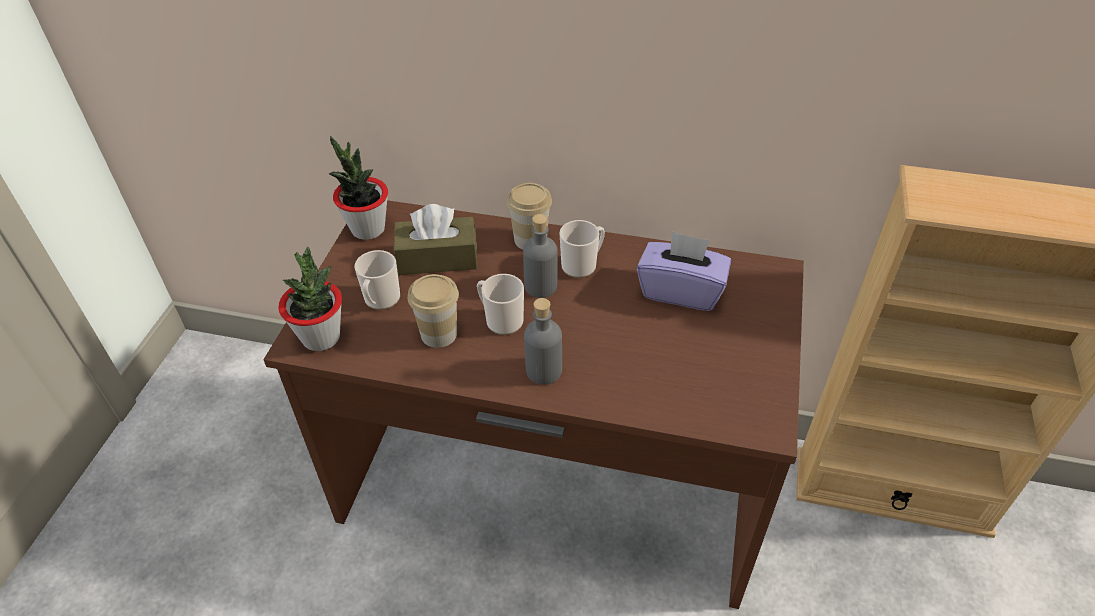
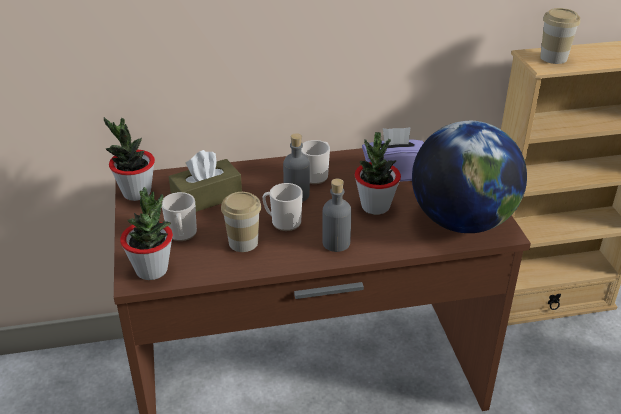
camera: 25 degrees left, 10 degrees down
(530, 239) = (268, 169): cup -> cup (553, 58)
(625, 333) = (375, 207): none -> potted plant
(722, 392) = (461, 221): none -> globe

